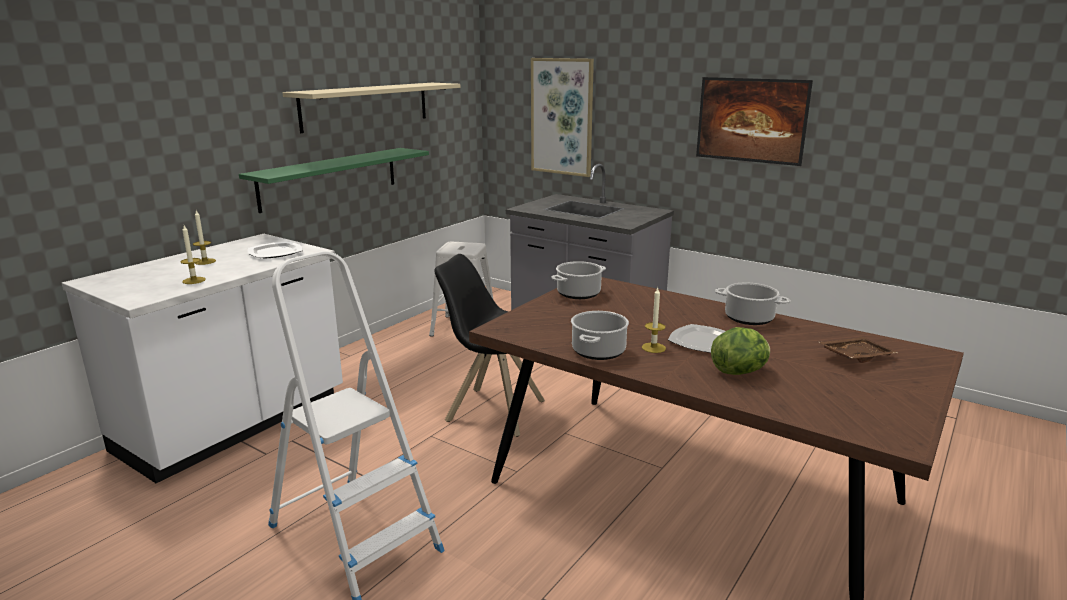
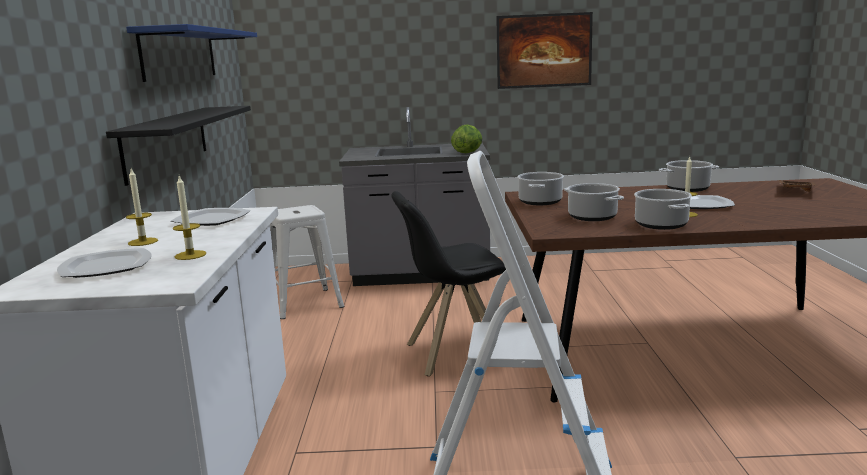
camera: 35 degrees left, 5 degrees down
(148, 276) = (105, 266): none -> plate
(330, 178) = (167, 141): green shelf -> black shelf
(366, 106) = (180, 54): beige shelf -> blue shelf
(562, 117) = (348, 67): picture -> none
(570, 323) = (591, 217): none -> cooking pot
(740, 372) = (769, 211): lettuce -> lettuce (468, 152)

